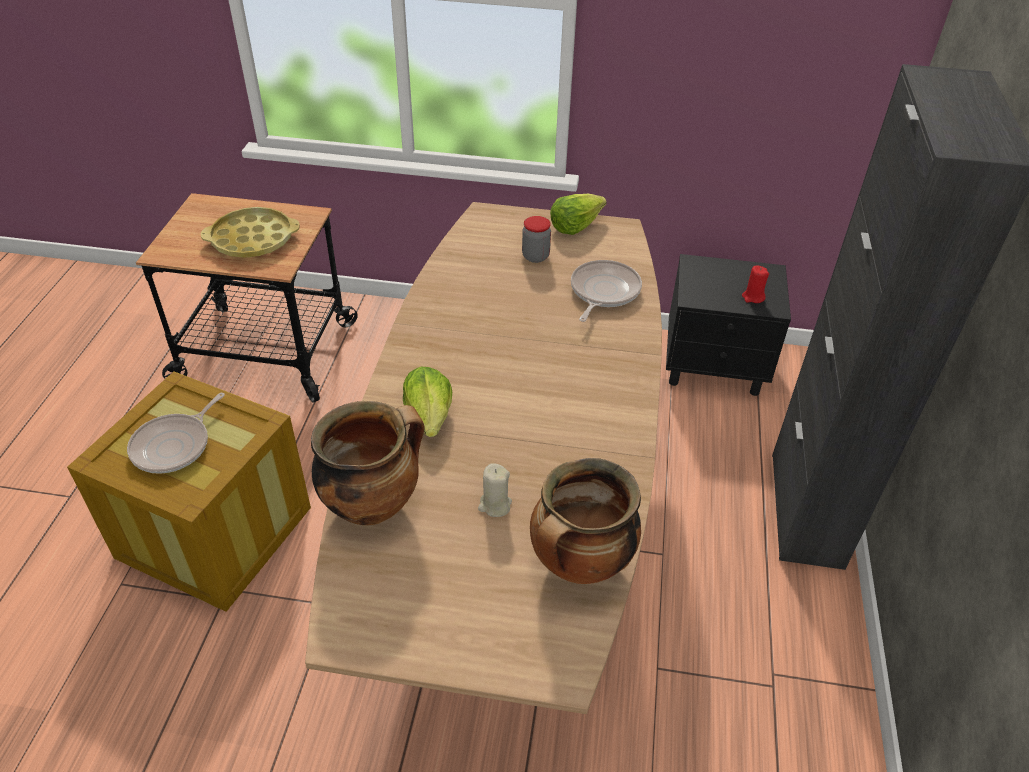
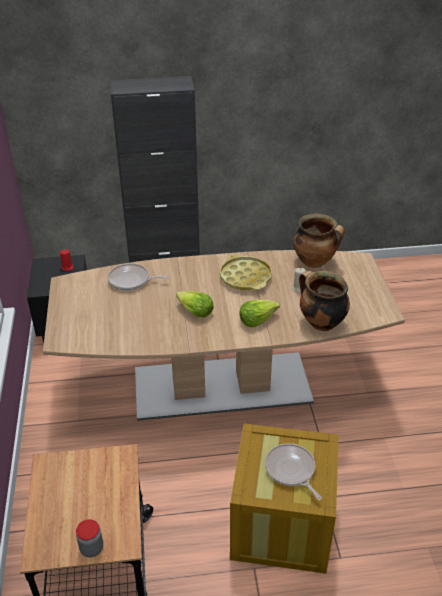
camera: 105 degrees left, 5 degrees down
(174, 445) = (291, 470): frying pan -> frying pan turned 135 degrees counterclockwise
(253, 239) = (90, 488): yellow tray -> yellow tray (245, 277)
(535, 256) = (103, 310): jar -> jar (92, 548)
(575, 225) = (64, 300): lettuce -> lettuce (195, 312)

